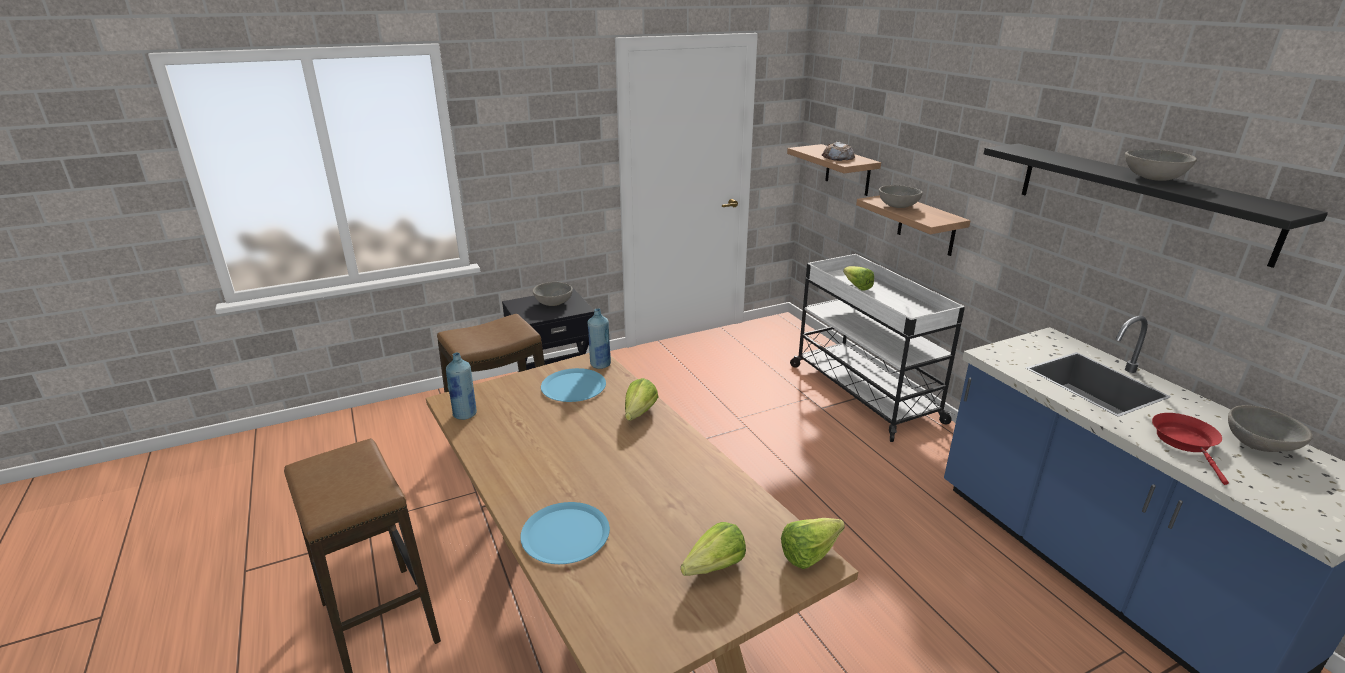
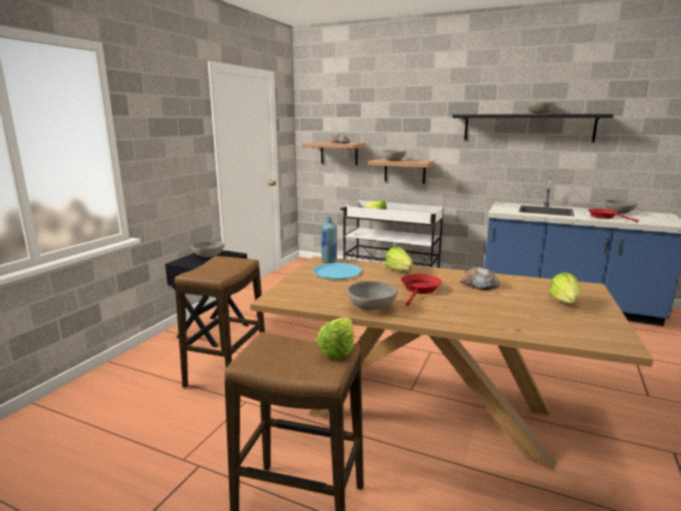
camera: 40 degrees left, 10 degrees down
(465, 414) = (300, 301): blue bottle -> none
(501, 455) = (371, 307): none -> grey bowl
(565, 534) = (484, 319): blue plate -> none
(597, 455) = (420, 290): none -> red frying pan
(681, 480) = (479, 284): none -> bread
(814, 553) = (580, 284): lettuce -> lettuce (341, 348)

